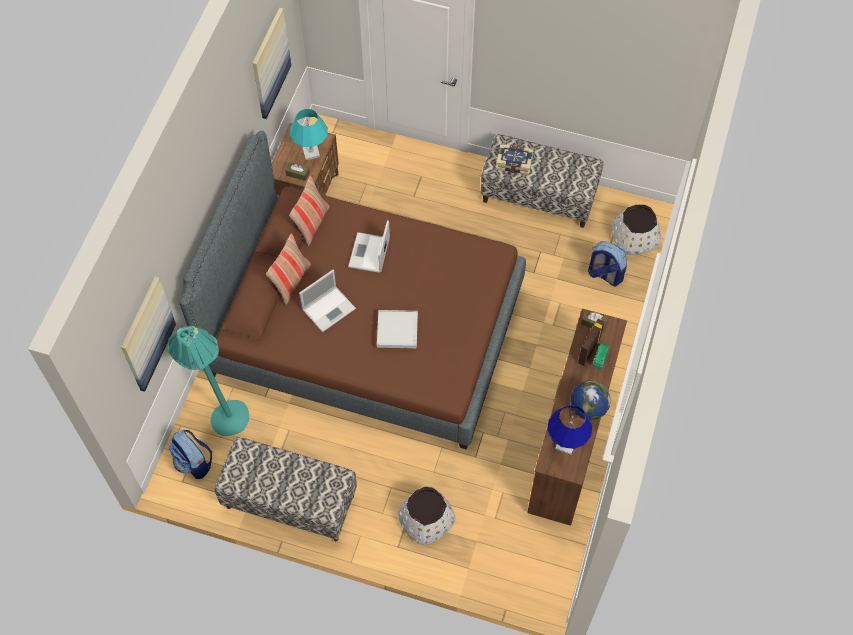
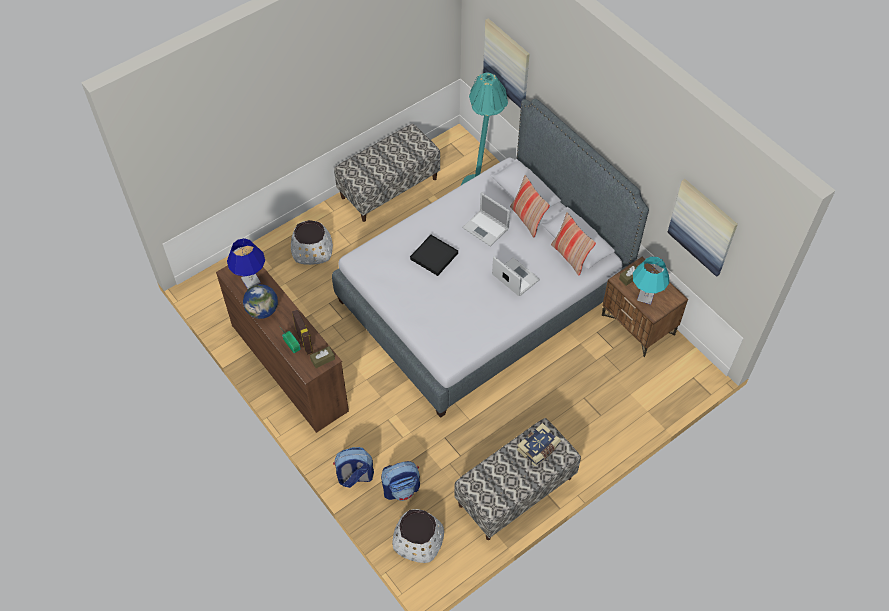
camera: 125 degrees right, 5 degrees down
(194, 463) = (458, 154): backpack -> backpack (355, 477)
(329, 308) = (486, 228): laptop -> laptop turned 45 degrees counterclockwise
(365, 330) = (482, 295): brown bed -> grey bed
(397, 330) = (434, 256): white tray -> black tray

